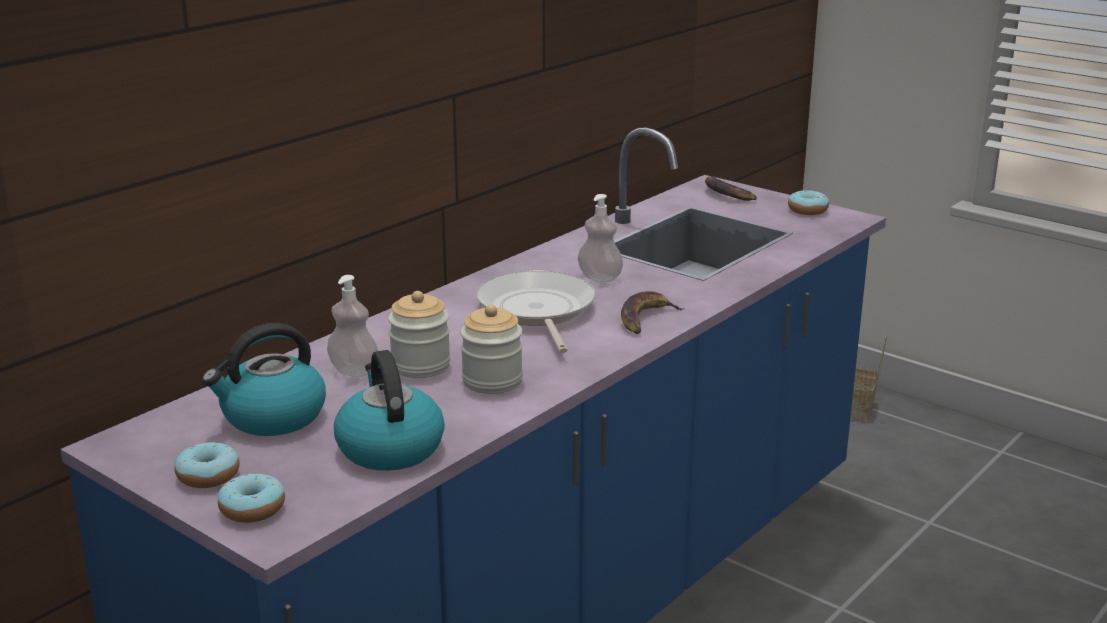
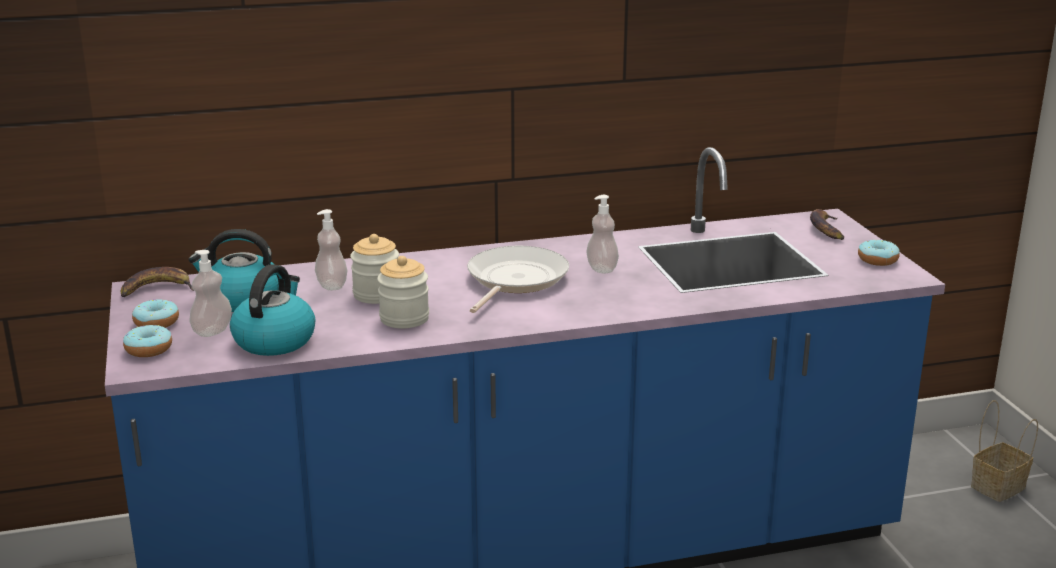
camera: 35 degrees right, 0 degrees up
(297, 462) = (212, 331): none -> soap dispenser
(645, 318) = (584, 308): banana -> banana (157, 289)

